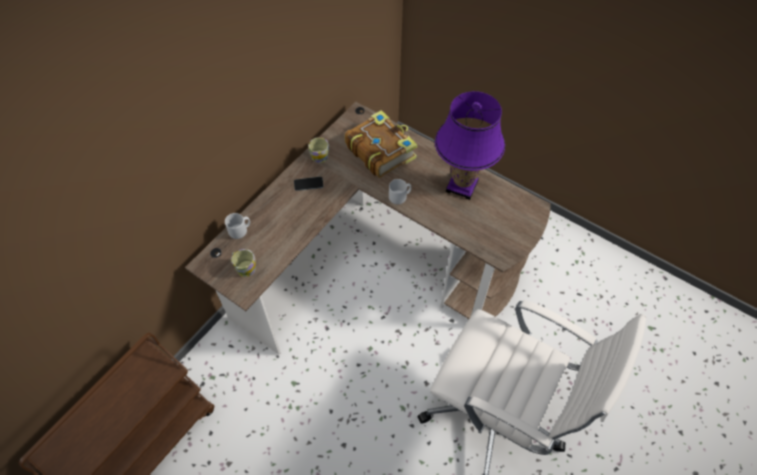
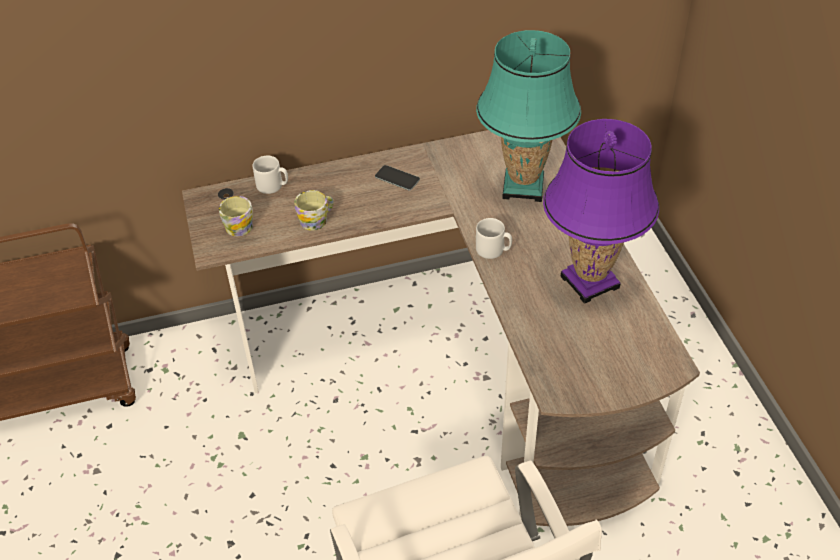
camera: 40 degrees right, 10 degrees down
(320, 154) = (444, 154): mug -> mug (317, 219)
(380, 150) = (523, 187): book -> turquoise table lamp

